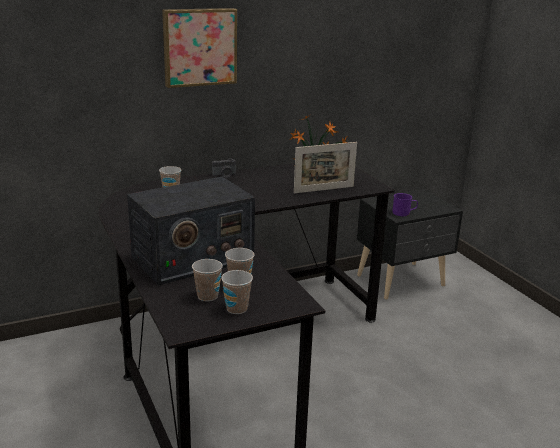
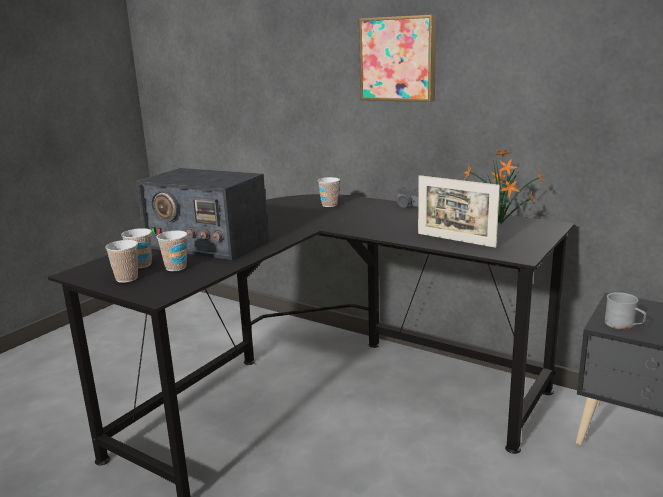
camera: 60 degrees right, 5 degrees down
(404, 213) = (624, 325): purple mug -> grey mug

